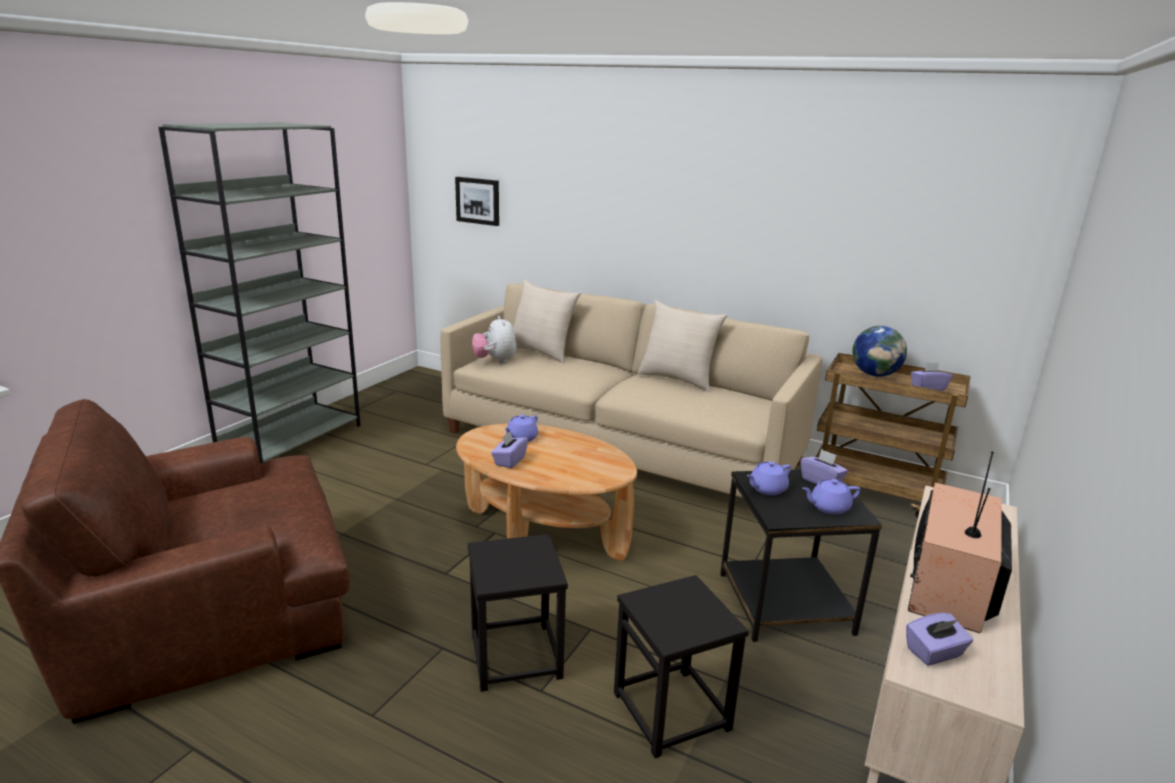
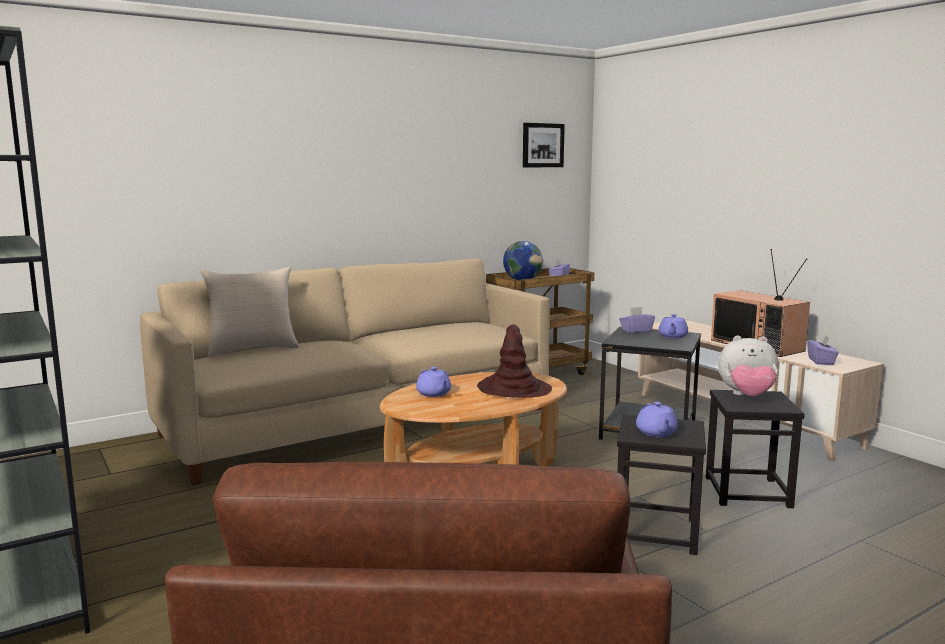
camera: 60 degrees left, 10 degrees down
(478, 201) = (56, 190): picture -> picture (542, 145)
(495, 361) = (233, 368): plush toy -> plush toy (747, 396)
(509, 460) = (477, 404): purple tissue box -> none
(570, 466) = (514, 388): none -> brown hat
(677, 379) = (404, 328): beige pillow -> none
(767, 489) = (636, 341): purple teapot -> purple teapot (656, 433)

